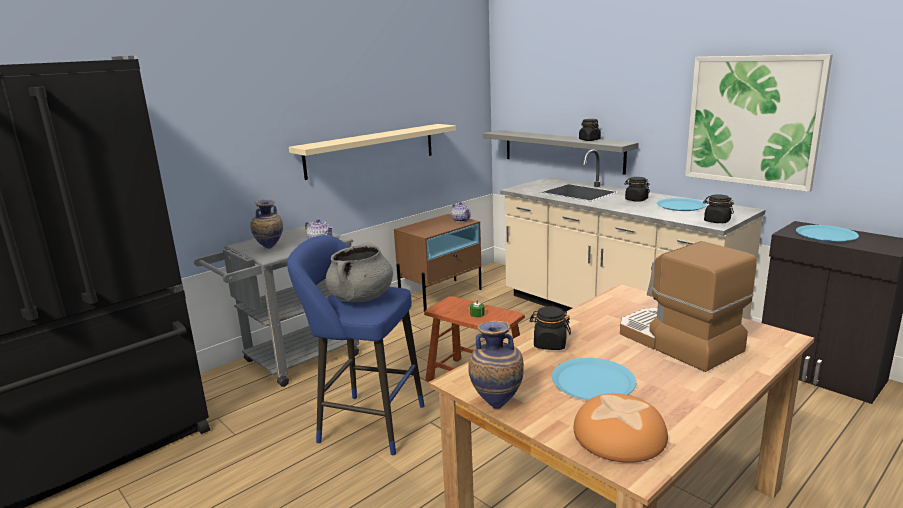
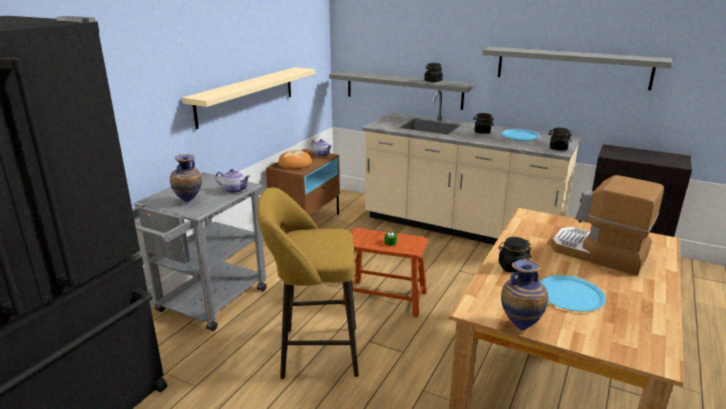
camera: 20 degrees left, 5 degrees up
(361, 298) = (319, 243): grey cooking pot -> none
(366, 422) = (314, 351): blue stool -> yellow stool
(619, 436) = (625, 336): bread -> bread (295, 164)
(752, 121) = (572, 67): picture -> grey shelf
(826, 235) = (633, 155): blue plate -> none

